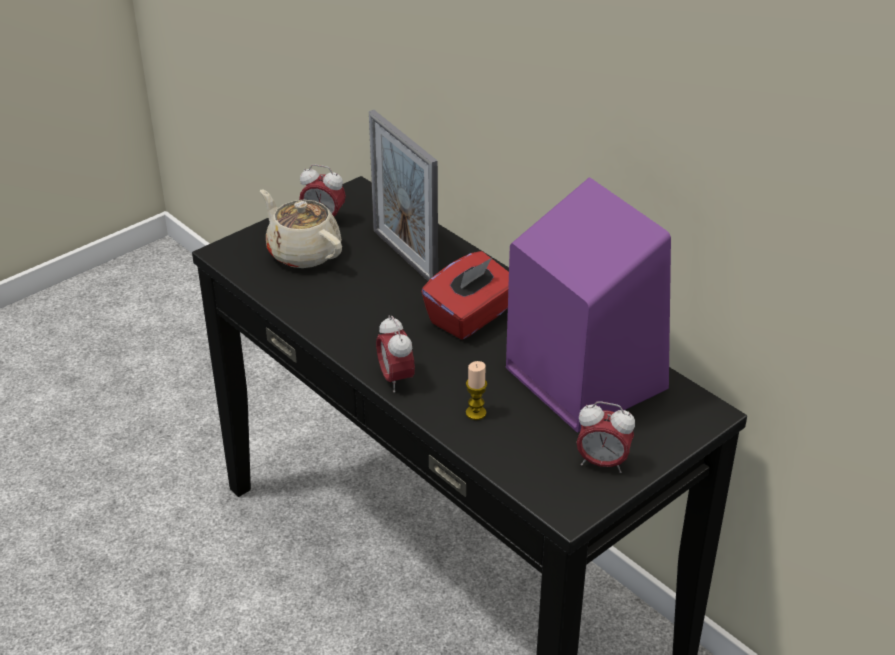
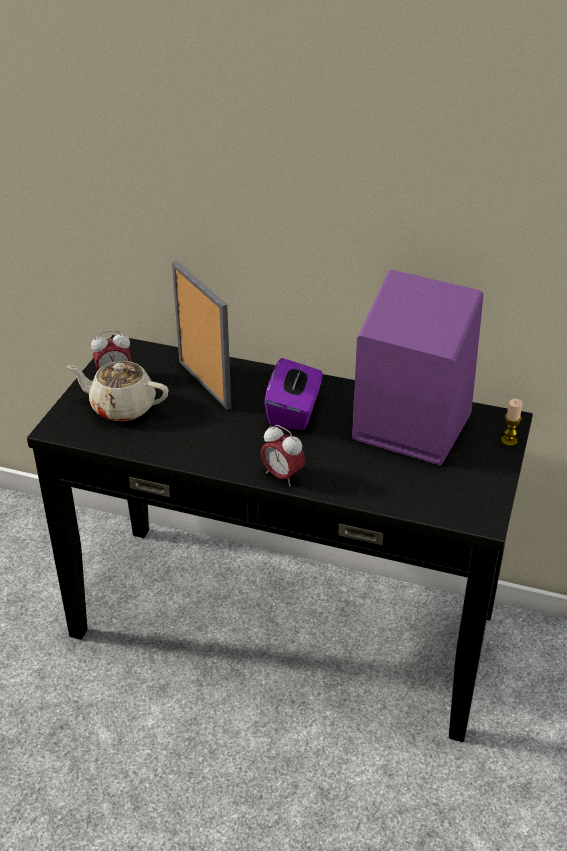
camera: 30 degrees left, 0 degrees up
(404, 256) = (204, 384): picture frame -> picture frame turned 150 degrees counterclockwise
(470, 317) = (294, 412): red tissue box -> purple tissue box
(476, 413) = (361, 478): candle -> candle (509, 441)
(602, 463) = (475, 479): alarm clock -> none

